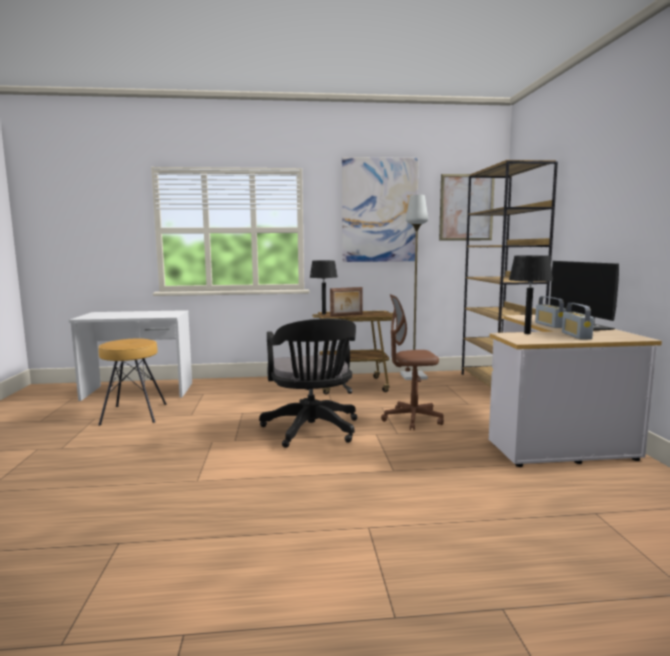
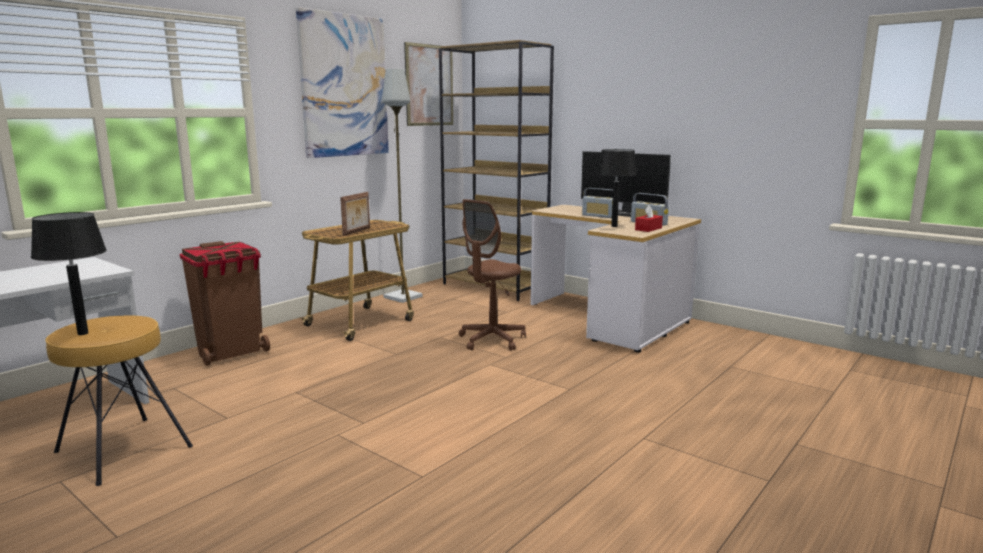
camera: 45 degrees left, 5 degrees up
(258, 384) = (231, 353): none -> brown trash can
(312, 431) = (425, 382): black office chair -> none
(324, 314) = (321, 233): black table lamp -> black table lamp (83, 333)
(553, 339) = (648, 229): none -> red tissue box

